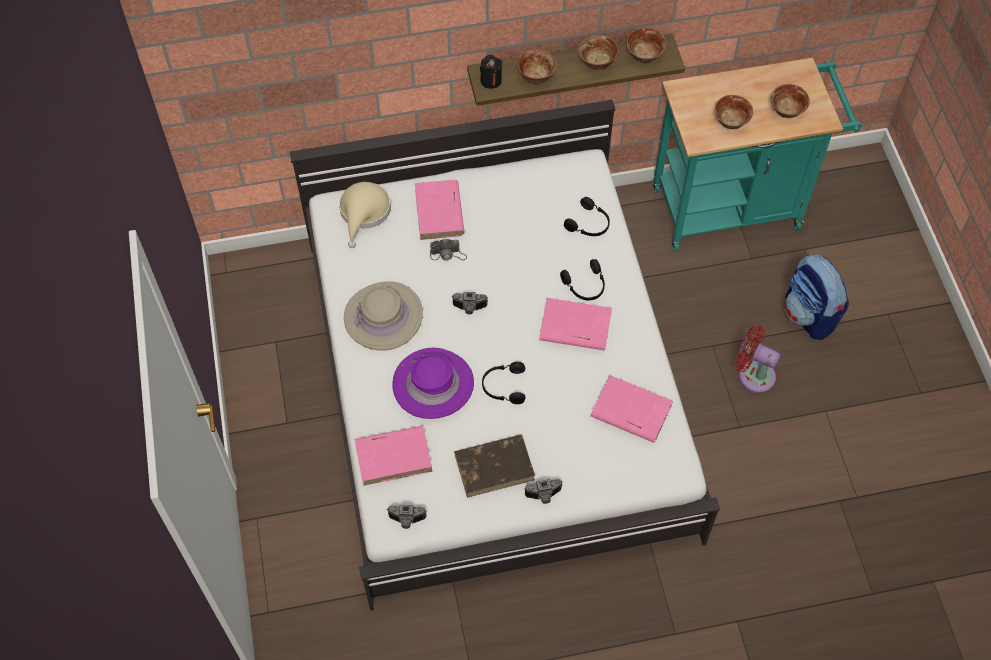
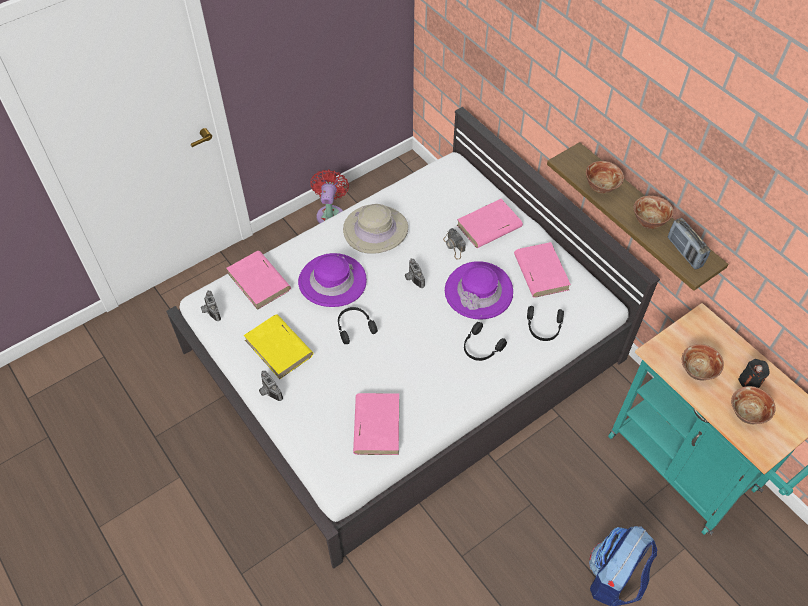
camera: 65 degrees right, 5 degrees down
(364, 213) = (459, 183): beige hat -> none
(491, 80) = (575, 161): black candle -> black candle (749, 381)
(495, 467) = (279, 348): brown book -> yellow book
(517, 258) = (478, 291): none -> purple hat
(574, 327) = (436, 354): pink book -> pink book (540, 271)
(644, 56) = (684, 252): bowl -> radio
(753, 374) = (521, 548): red fan -> red fan (331, 213)

